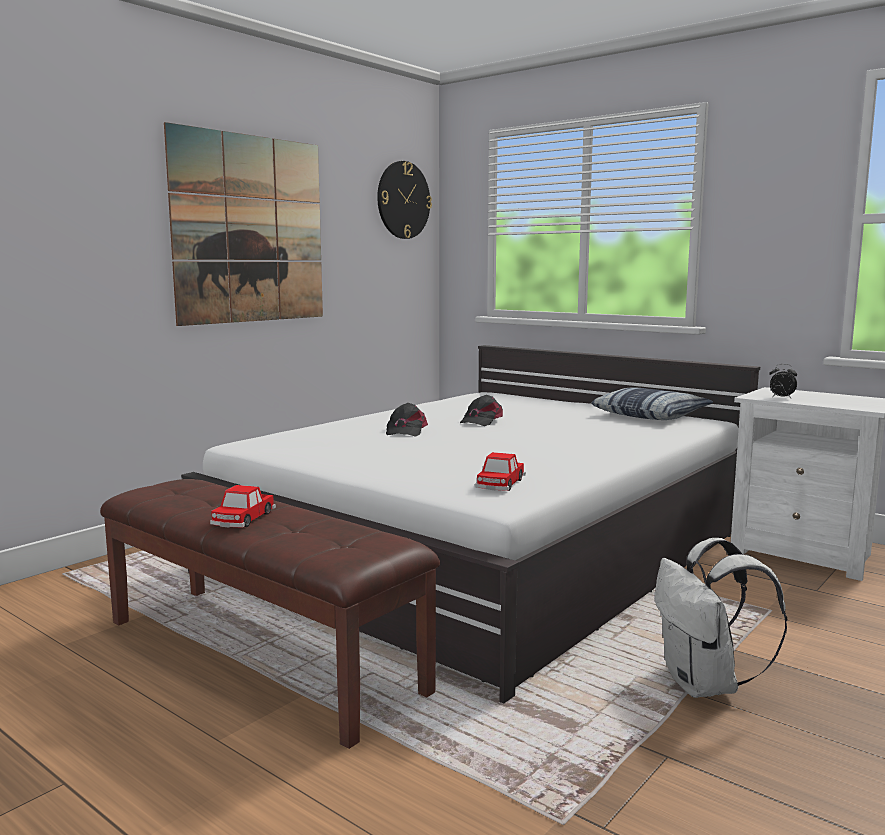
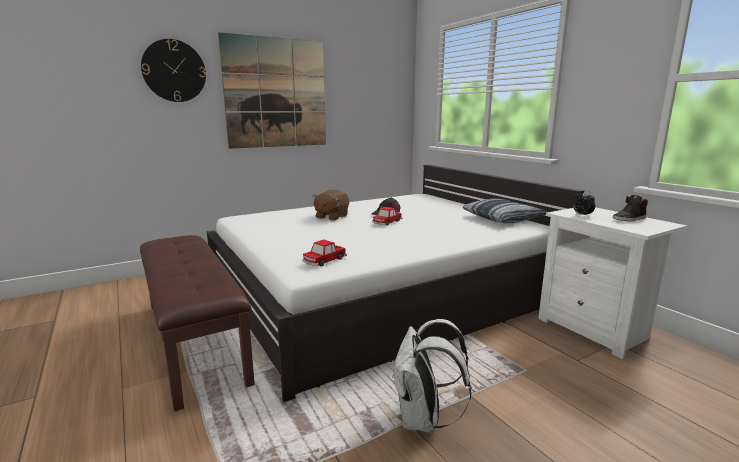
camera: 20 degrees right, 5 degrees up
(243, 519) = (175, 264): toy car -> toy car (387, 222)
(403, 200) = (386, 73): wall clock -> wall clock (174, 71)
(405, 431) = (331, 217): black cap -> brown plush toy
(837, 398) = (629, 219): none -> black shoe

